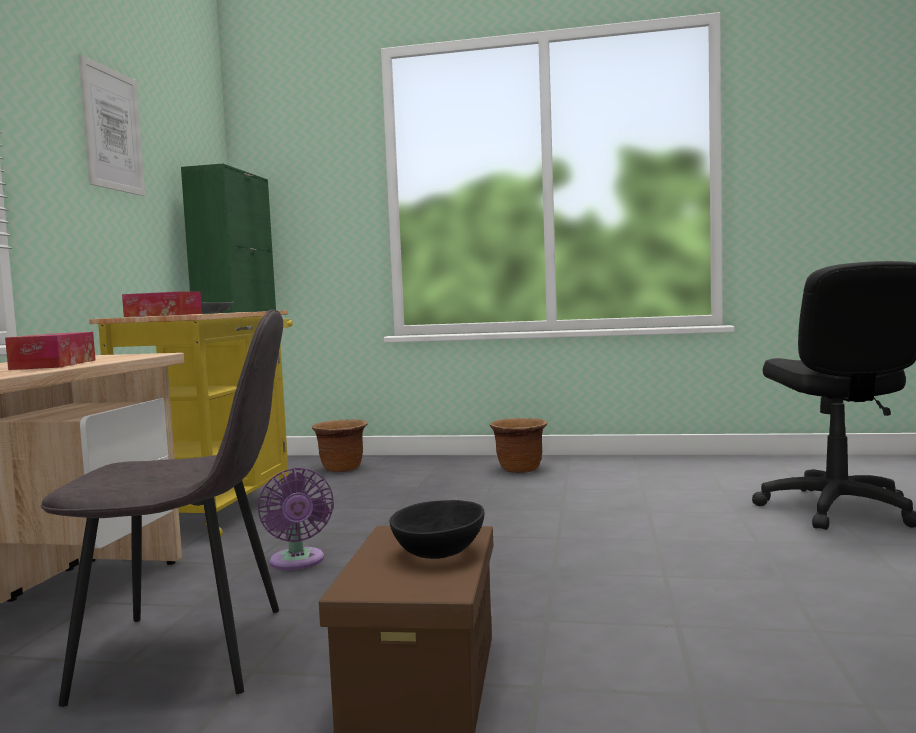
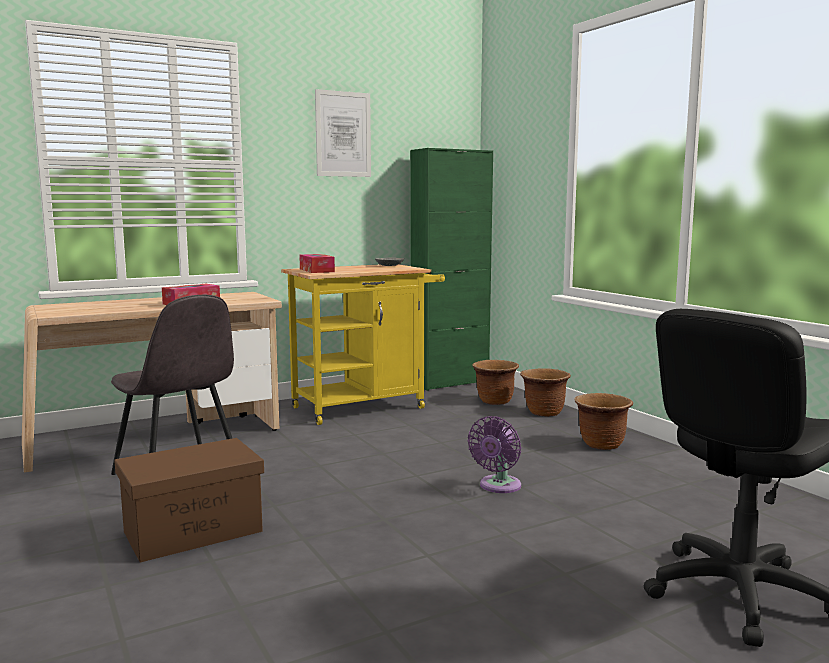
camera: 50 degrees right, 5 degrees up
(297, 562) = (311, 453): purple fan -> purple fan (498, 486)
(410, 464) = (544, 412): none -> brown planter
(439, 552) = (201, 460): black bowl -> none

